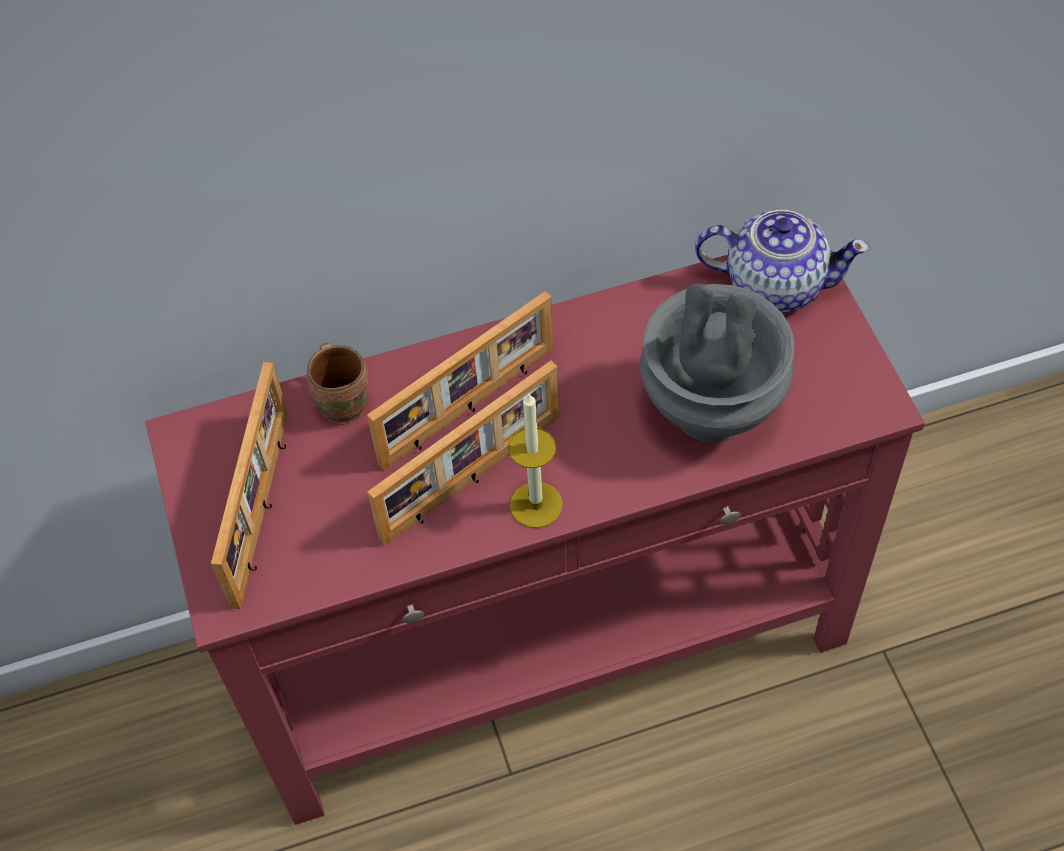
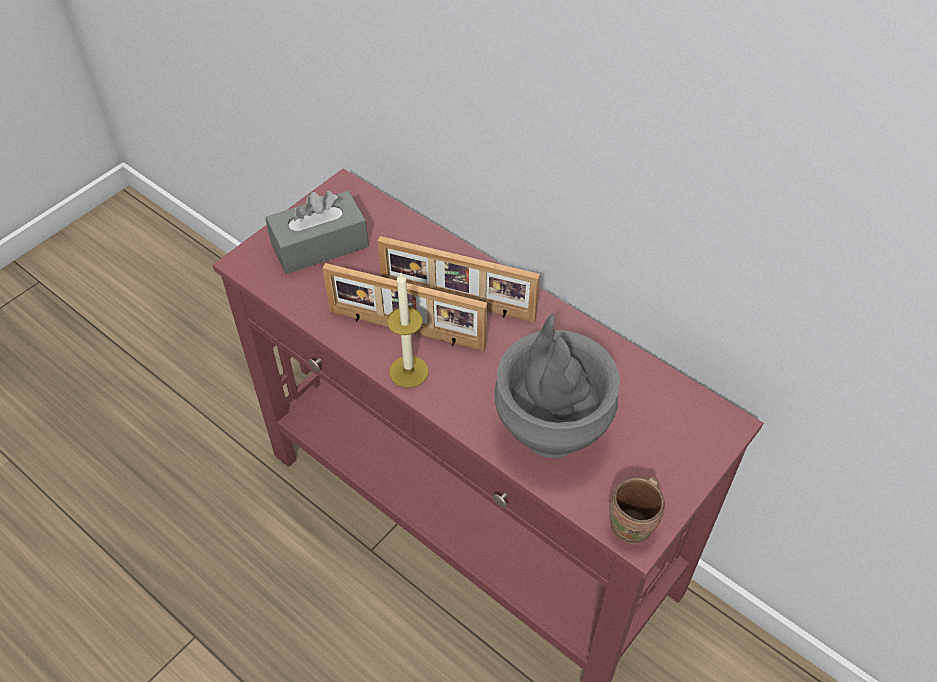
camera: 55 degrees right, 5 degrees down
(264, 507) = (320, 245): picture frame -> grey tissue box
(345, 401) = (418, 243): brown mug -> brown mug (634, 525)
(774, 284) = (691, 419): teapot -> none

